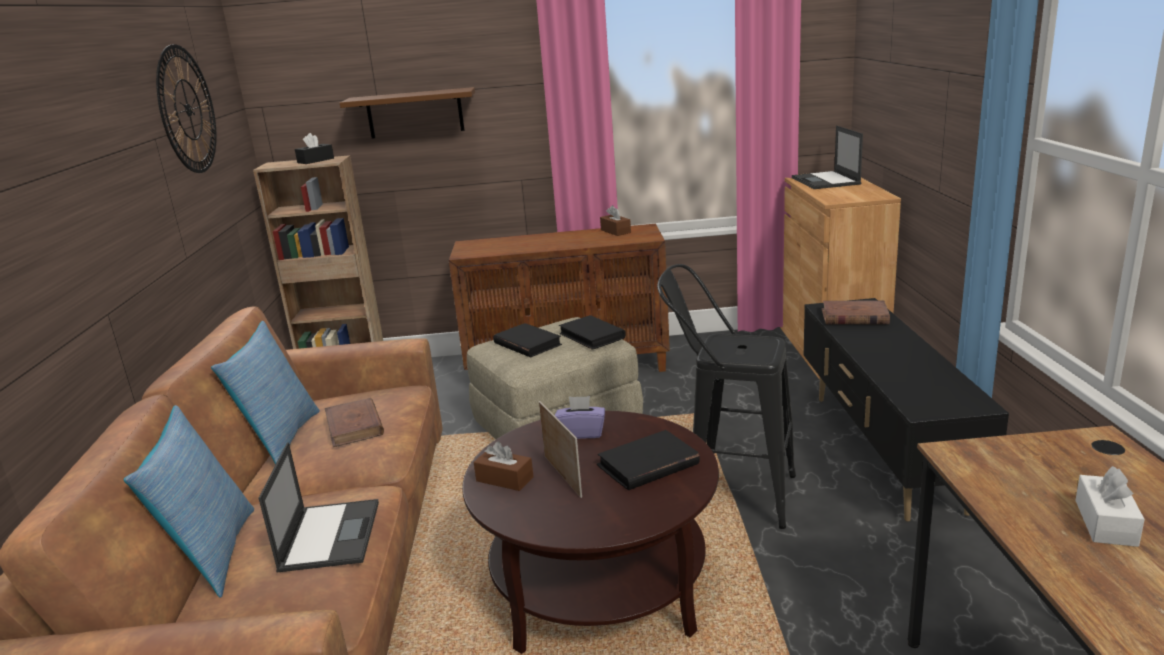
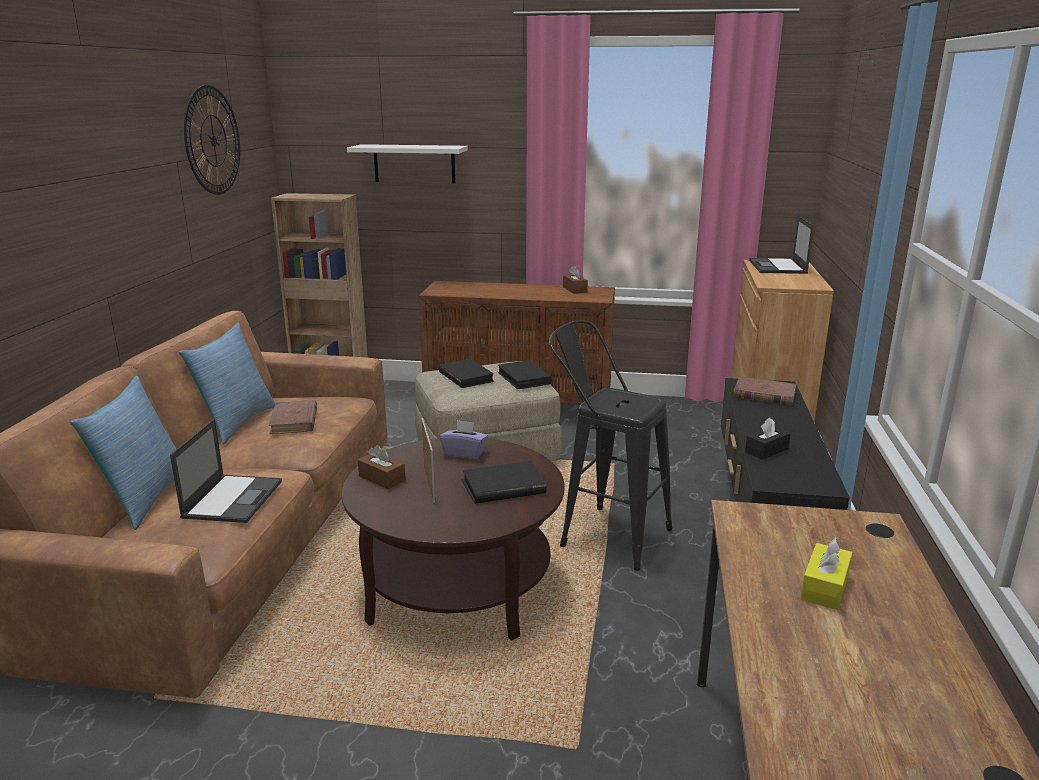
camera: 10 degrees right, 0 degrees up
(315, 160) = (324, 196): black tissue box -> black tissue box (766, 450)
(415, 113) = (414, 164): brown shelf -> white shelf
(1105, 523) = (824, 587): white tissue box -> yellow tissue box

